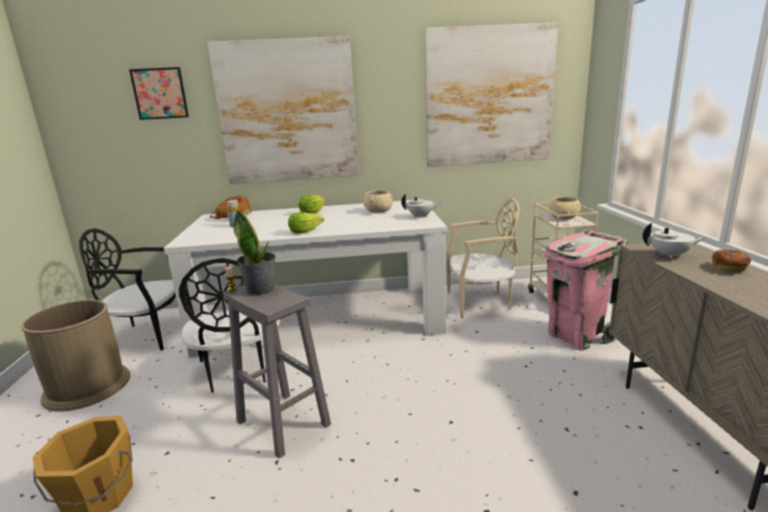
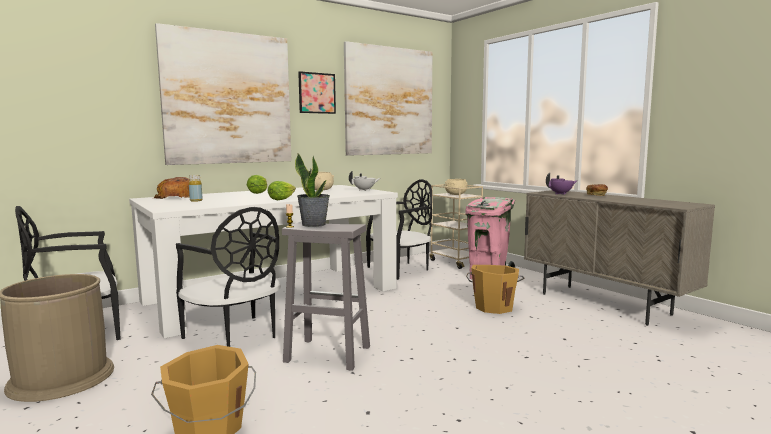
camera: 30 degrees left, 10 degrees down
(160, 93) = (95, 66): picture -> picture (317, 93)
(480, 302) = (401, 269): beige chair -> black chair
(532, 395) = (494, 307): none -> orange bucket
(670, 255) = (561, 193): white teapot -> purple teapot

